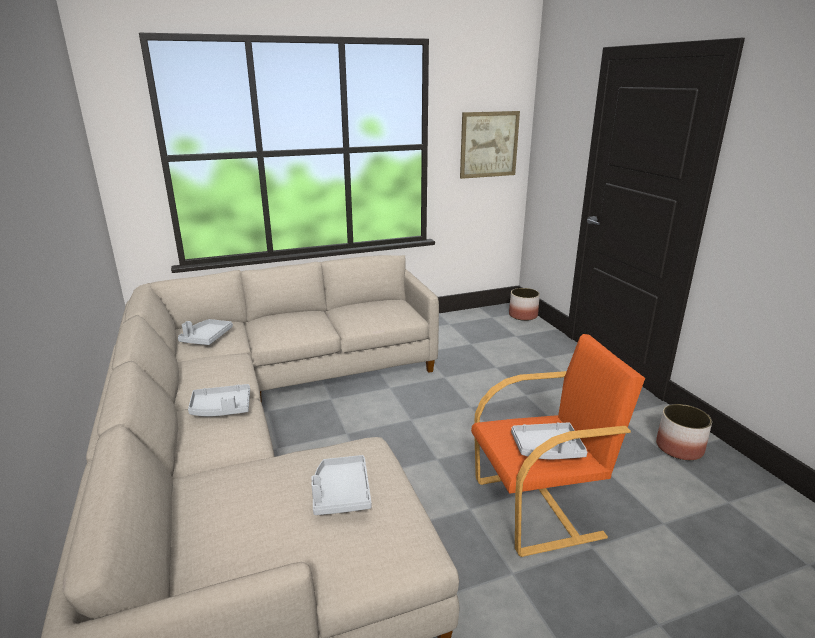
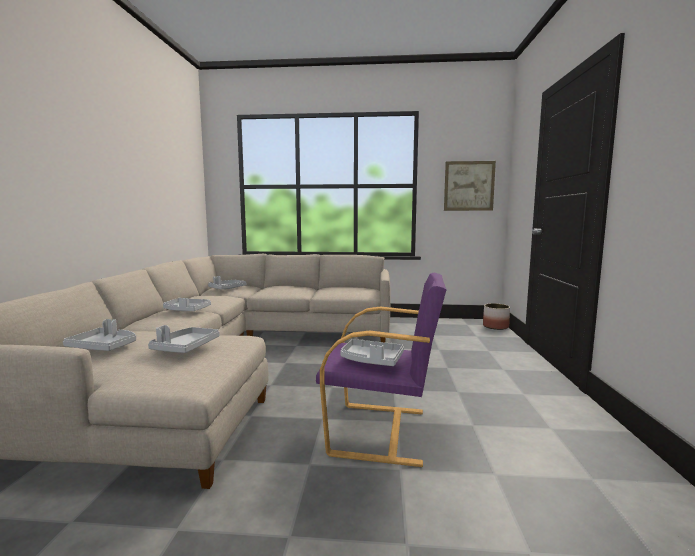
camera: 25 degrees right, 15 degrees down
(232, 526) = (104, 347): none -> grey tray
(540, 507) = (381, 432): orange armchair -> purple armchair
(679, 448) = (571, 427): planter -> none

